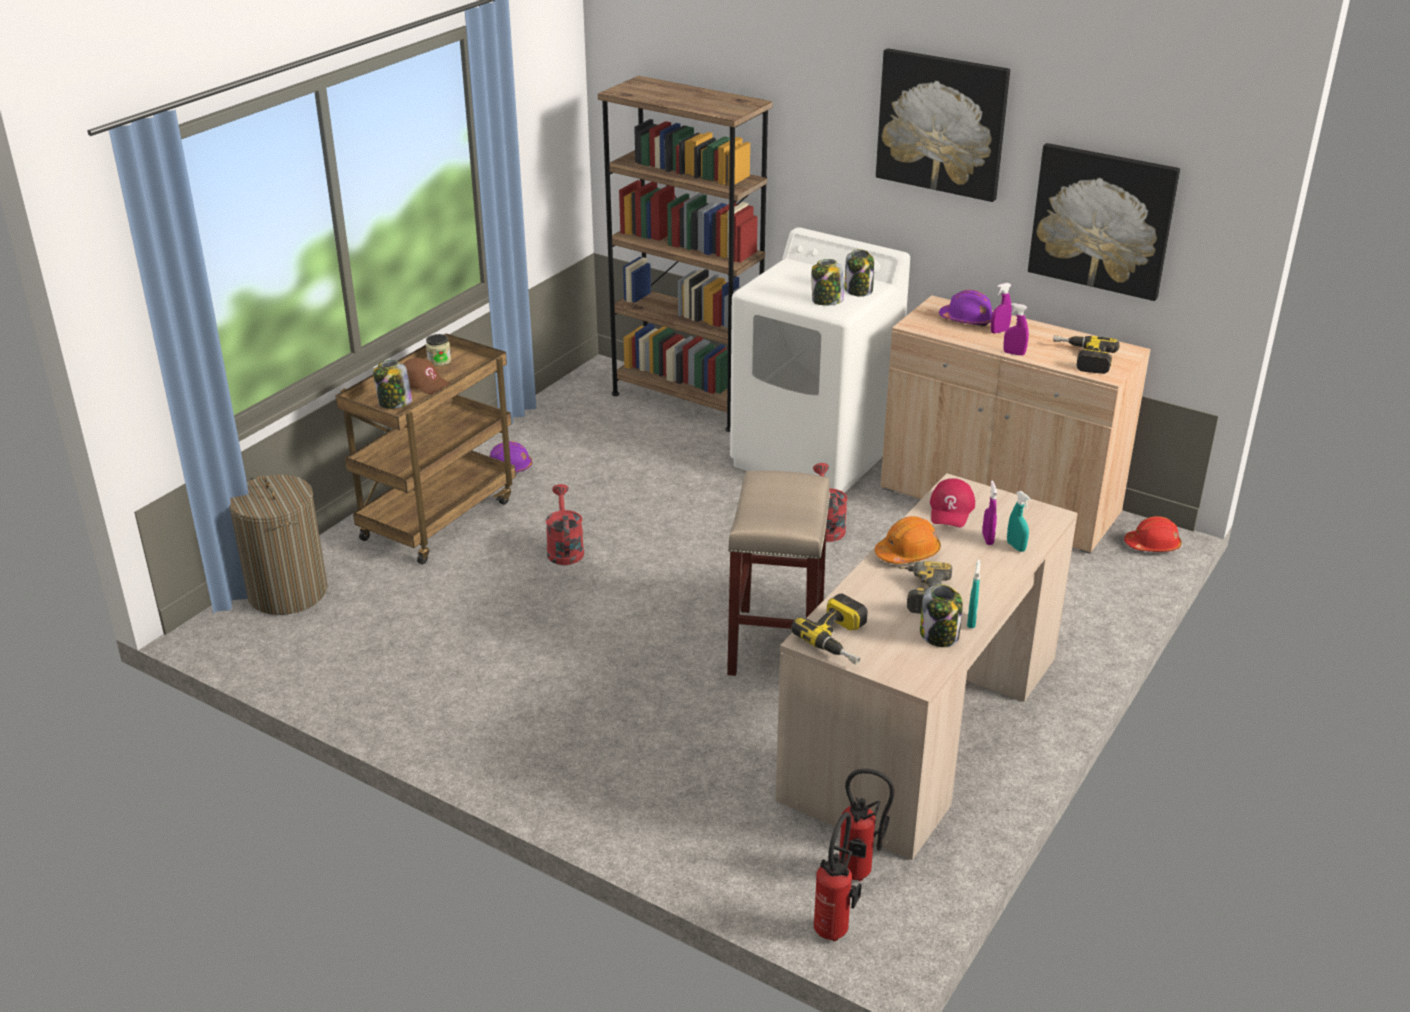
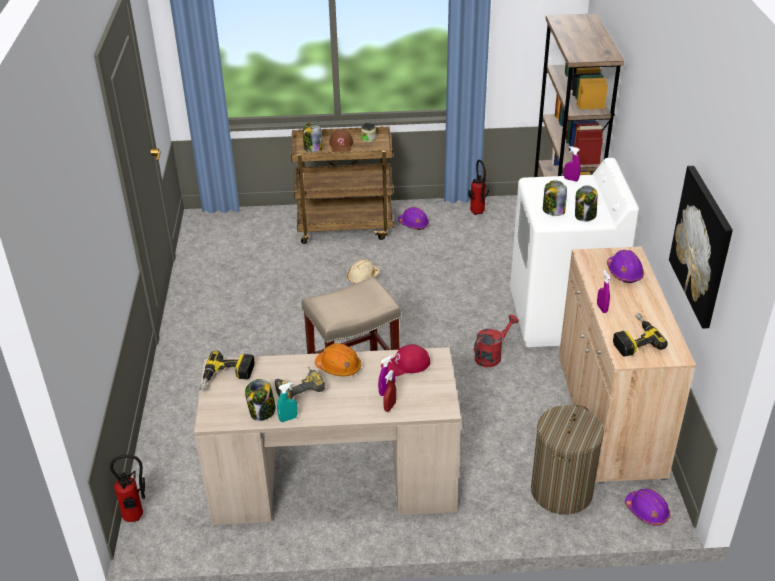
camera: 55 degrees right, 5 degrees up
(288, 592) = (242, 221): laundry basket -> laundry basket (561, 491)
(564, 549) = (363, 277): red watering can -> beige hard hat
(859, 875) = (184, 509): fire extinguisher -> fire extinguisher (477, 213)
(942, 123) = (667, 120): picture -> none
(999, 331) = (626, 291): purple spray bottle -> purple spray bottle (571, 179)
(1016, 547) = (390, 406): turquoise spray bottle -> red spray bottle
(1152, 545) = (647, 511): red hard hat -> purple hard hat

